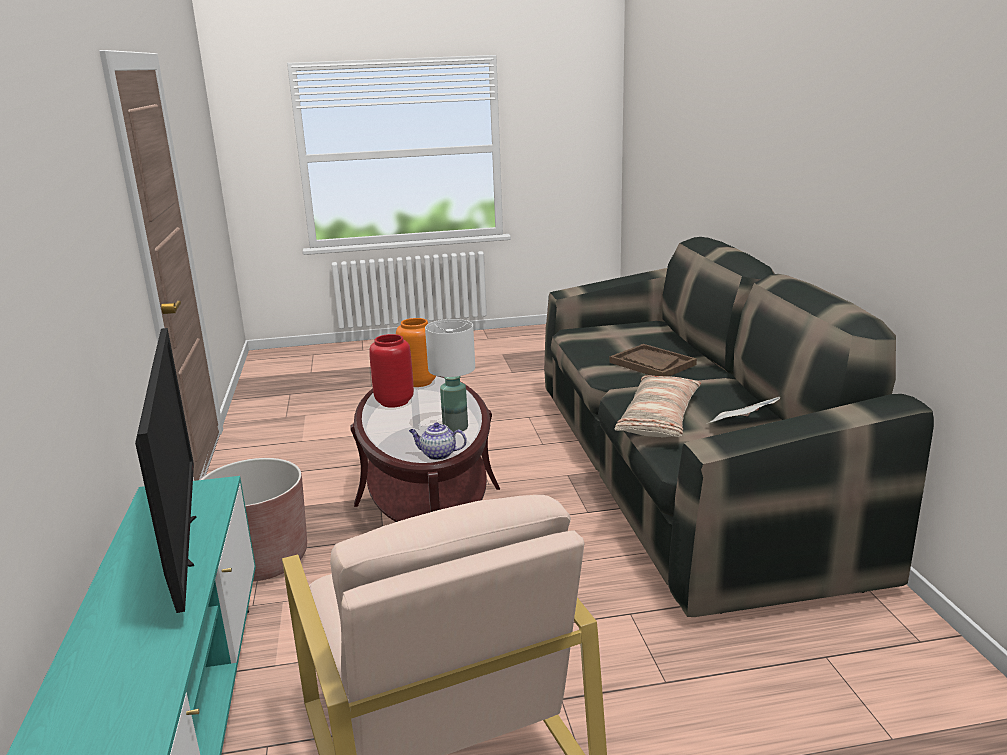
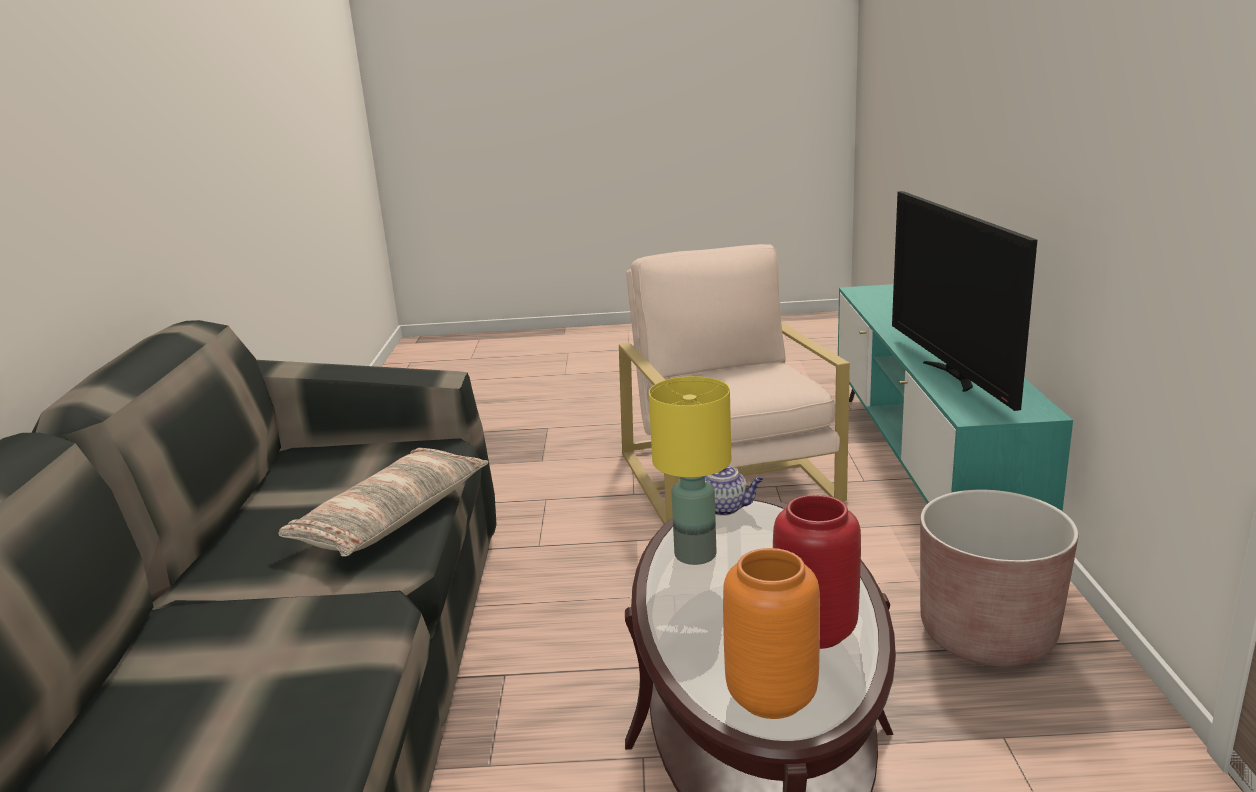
camera: 170 degrees left, 0 degrees up
(455, 428) = (695, 554): white table lamp -> yellow table lamp
(652, 363) = (245, 655): brown tray -> none
(741, 427) = (305, 500): newspaper -> none

